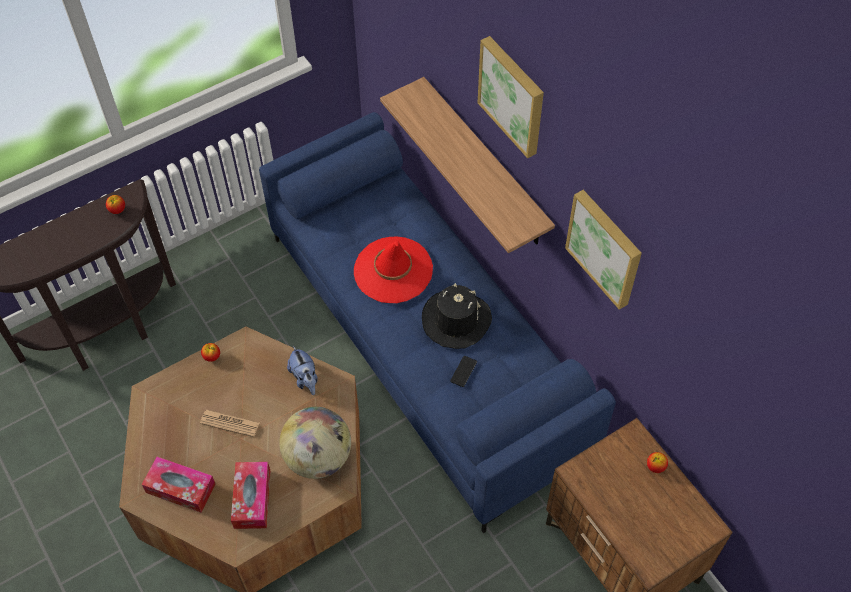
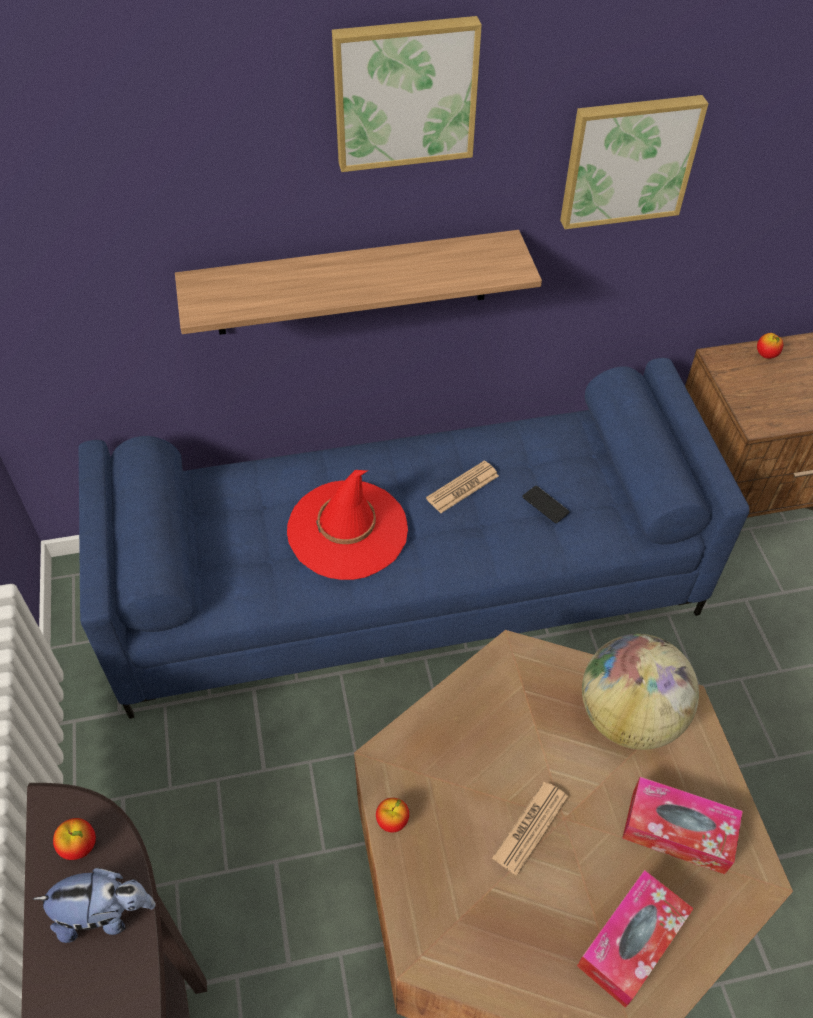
camera: 70 degrees left, 5 degrees down
(305, 379) = (487, 694): plush toy -> plush toy (105, 914)
(456, 320) = (462, 487): black hat -> newspaper

